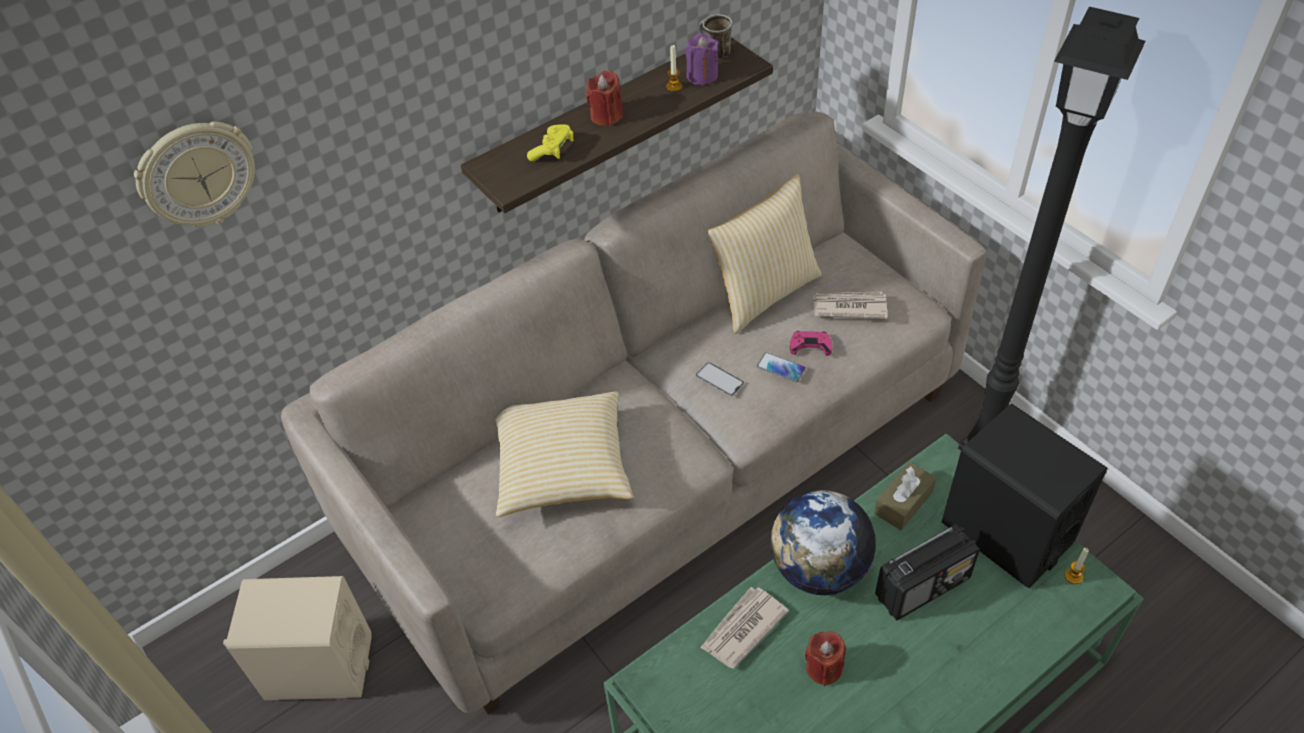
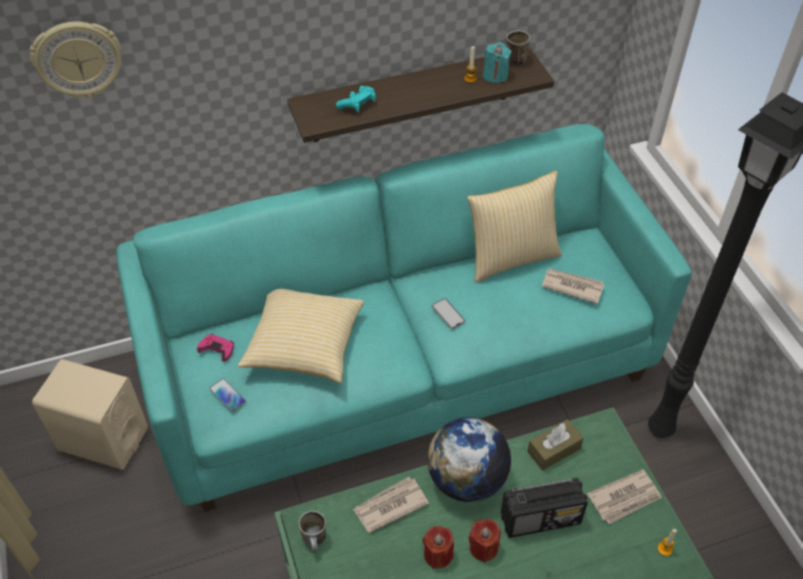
camera: 15 degrees right, 0 degrees up
(552, 150) = (358, 105): yellow game controller -> turquoise game controller
(606, 116) = (409, 88): red candle -> red candle (483, 547)
(659, 463) = (402, 366): beige sofa -> turquoise sofa
(672, 701) = (316, 541): none -> mug
(702, 76) = (495, 76): purple candle -> turquoise candle
(781, 368) = (498, 318): phone -> phone (227, 395)
(810, 345) = (529, 307): pink game controller -> pink game controller (217, 349)
(1006, 532) = (625, 498): black speaker -> newspaper

